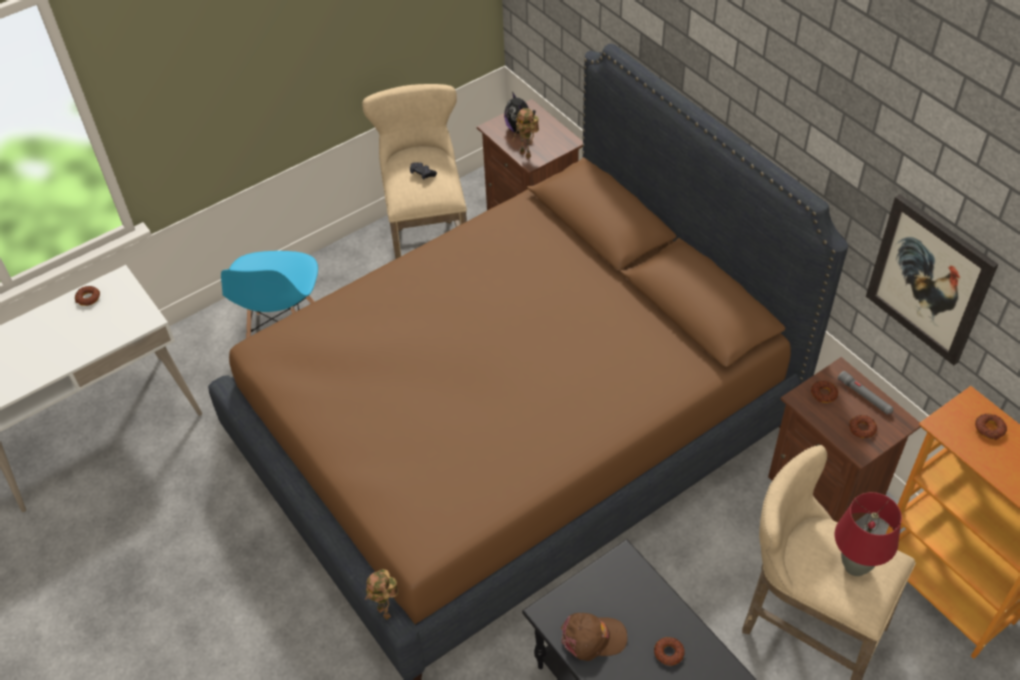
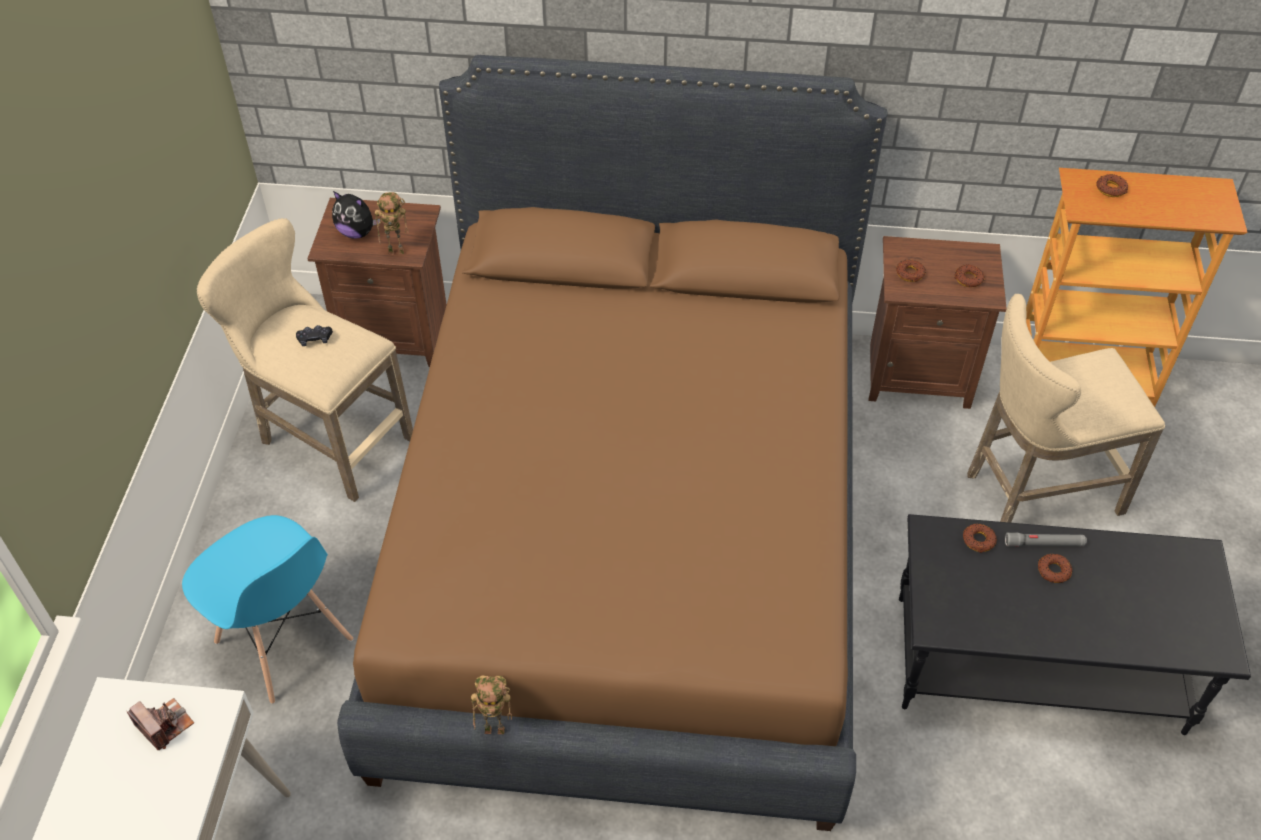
camera: 50 degrees left, 0 degrees up
(88, 298) = (101, 749): donut -> donut (978, 540)
(121, 309) = (165, 725): none -> camera
(386, 612) = (808, 761): toy robot -> toy robot (496, 728)
(593, 638) = (991, 613): brown cap -> none
(855, 566) = (1099, 382): red table lamp -> none
(864, 396) = (938, 253): grey flashlight -> grey flashlight (1044, 544)
(929, 280) = (982, 91): picture -> none

